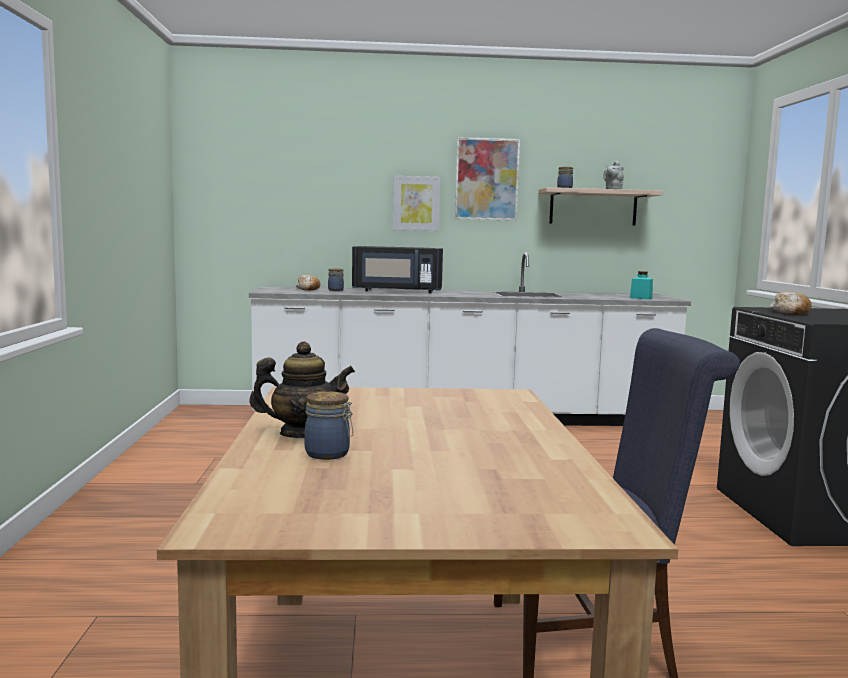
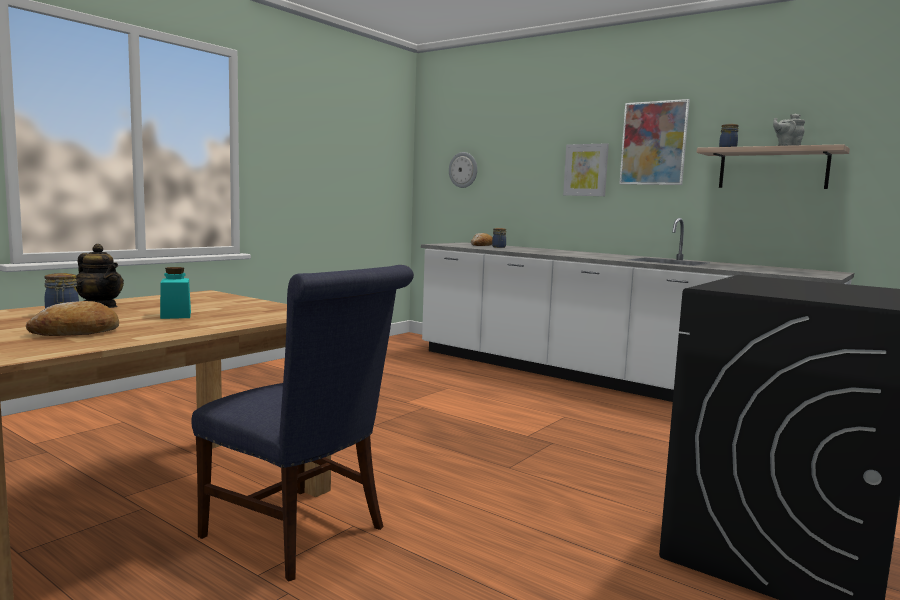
camera: 40 degrees right, 0 degrees up
(255, 199) = (463, 170): none -> wall clock
(397, 291) = (547, 251): black microwave -> none
(641, 298) = (788, 272): turquoise jar -> turquoise jar (176, 315)
(790, 313) = (757, 282): bread -> bread (76, 332)

